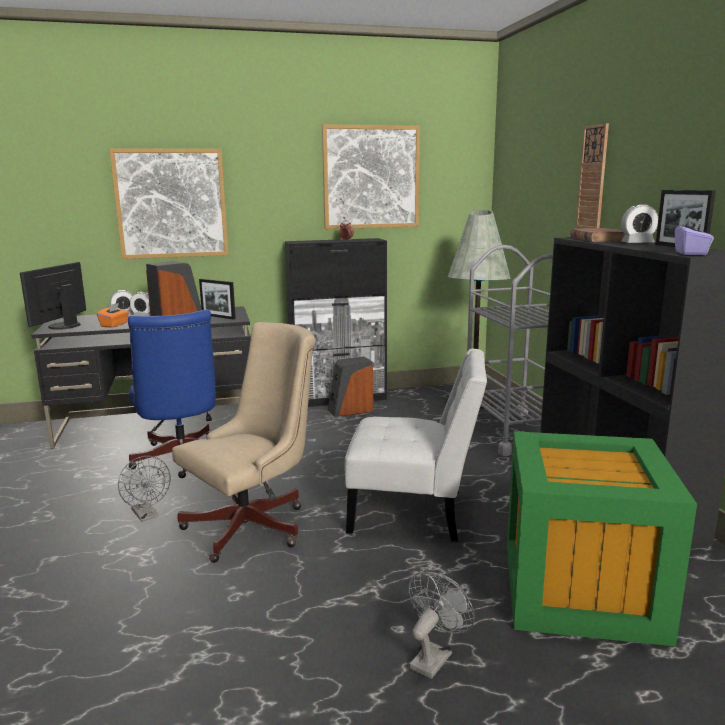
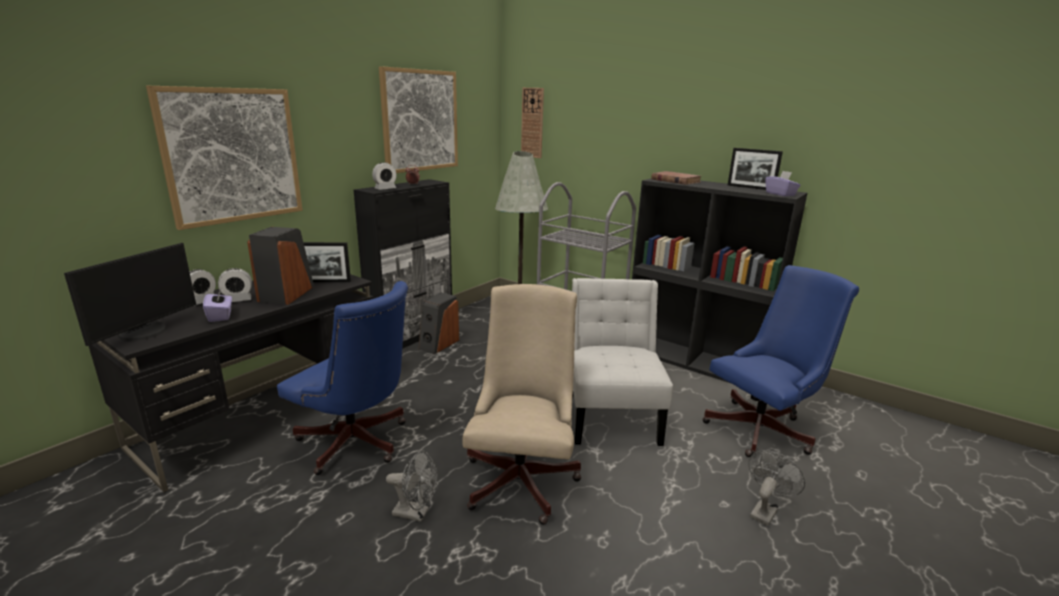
camera: 40 degrees left, 5 degrees up
(63, 326) = (145, 332): monitor -> monitor turned 135 degrees counterclockwise
(114, 325) = (221, 316): orange tissue box -> purple tissue box
(415, 512) = (611, 415): white chair -> white chair turned 60 degrees counterclockwise
(434, 656) = (765, 510): grey fan -> grey fan turned 45 degrees clockwise
(583, 592) = (763, 429): green storage box -> blue office chair
(593, 177) = (636, 130): wall clock -> wall clock (532, 123)
(637, 243) = (713, 184): alarm clock -> alarm clock (385, 189)

